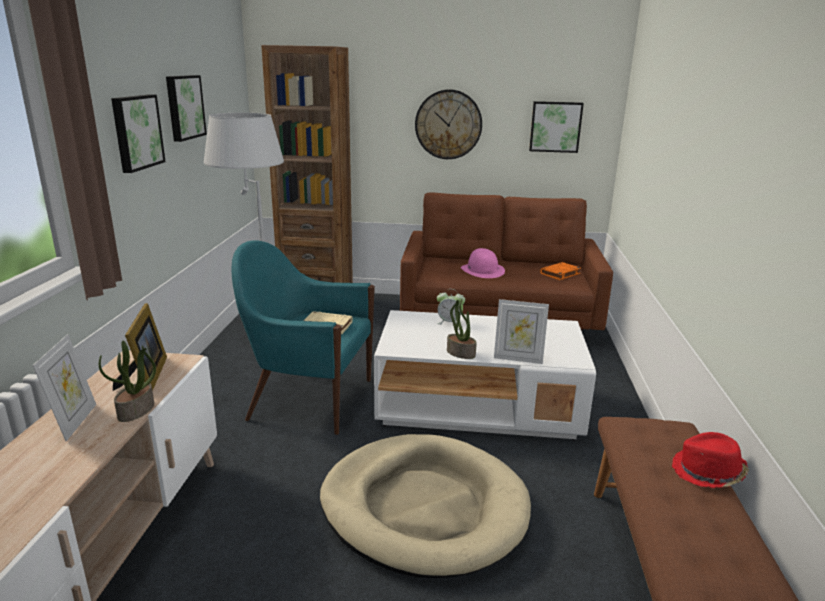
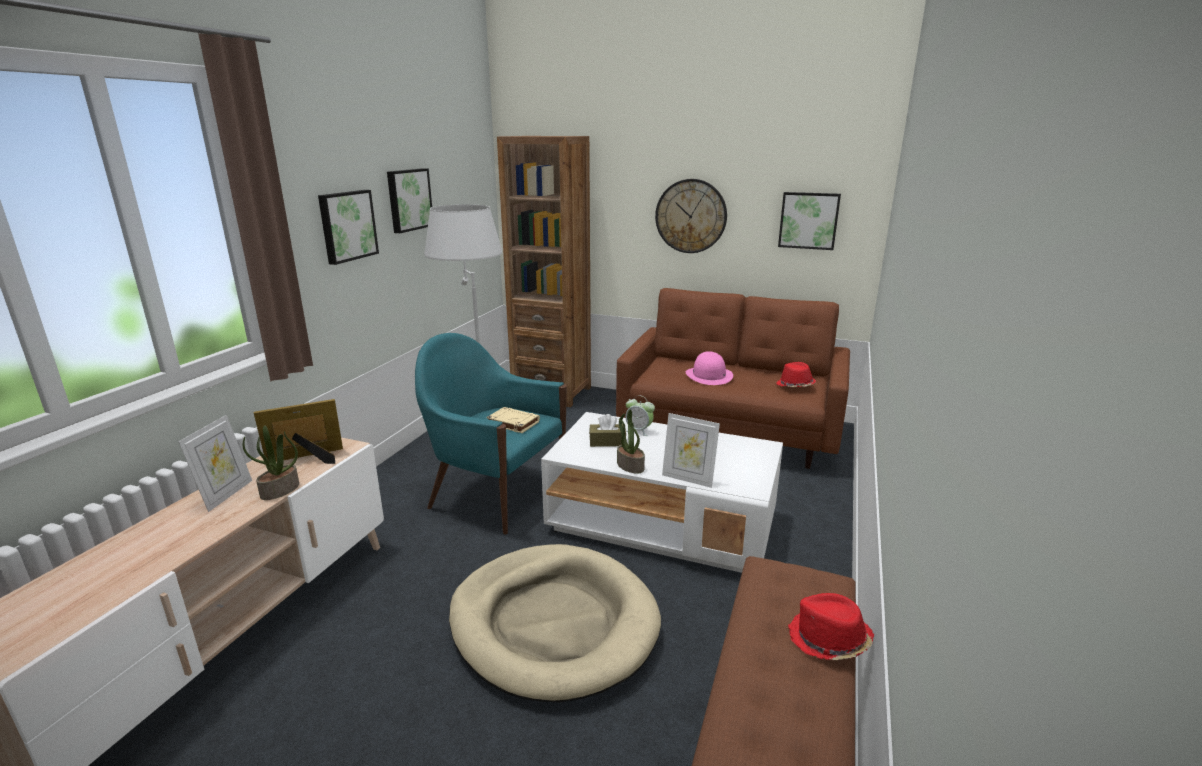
camera: 15 degrees right, 0 degrees up
(146, 377) = (308, 459): picture frame -> picture frame turned 120 degrees counterclockwise
(427, 334) = (607, 442): none -> brown tissue box
(560, 274) = (795, 386): orange book -> red hat

